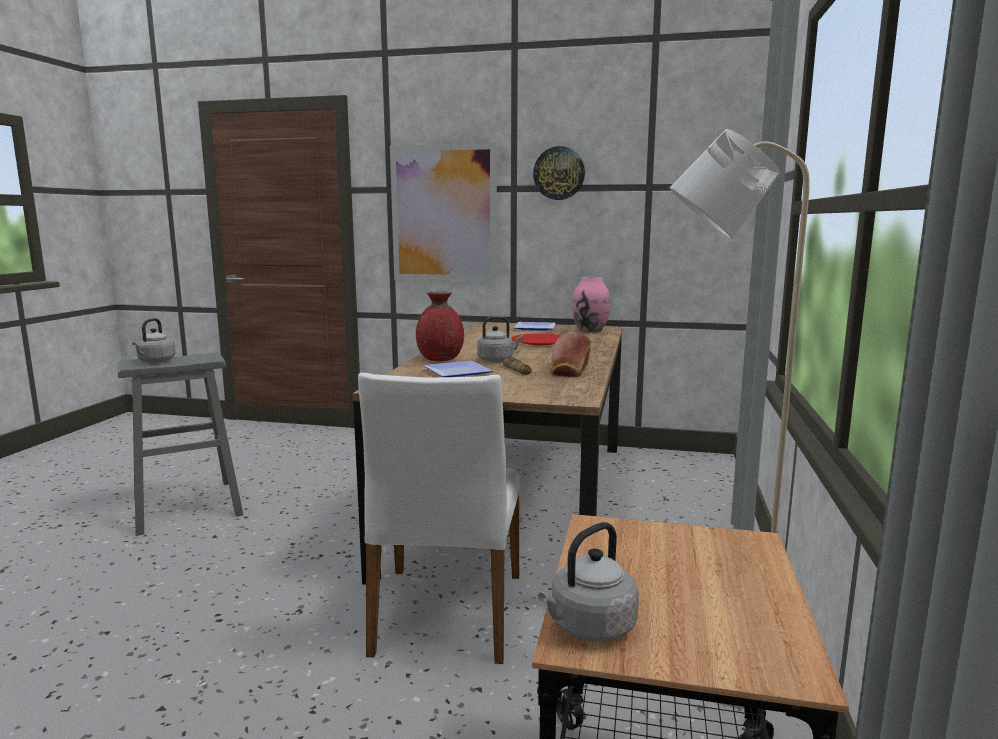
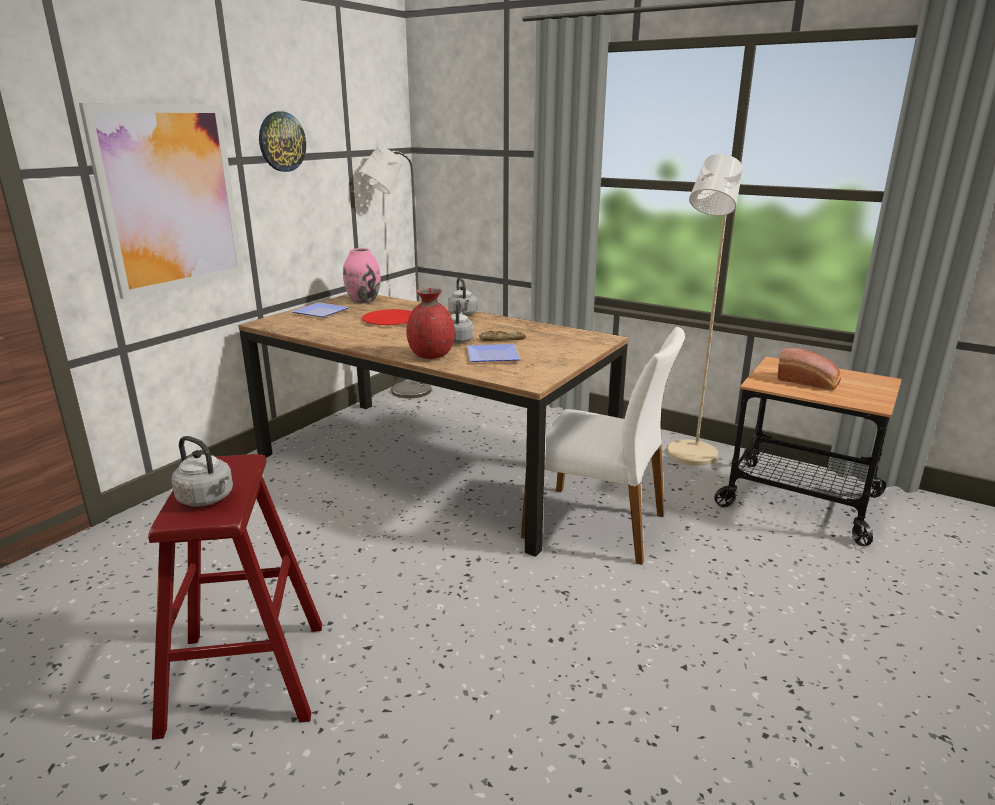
camera: 70 degrees left, 10 degrees up
(186, 506) = (245, 677): grey stool -> red stool
(569, 371) = (519, 328): bread -> bread (809, 382)
(589, 628) = (862, 401): grey kettle -> grey kettle (463, 314)
(668, 457) = (404, 392): none -> grey floor lamp

